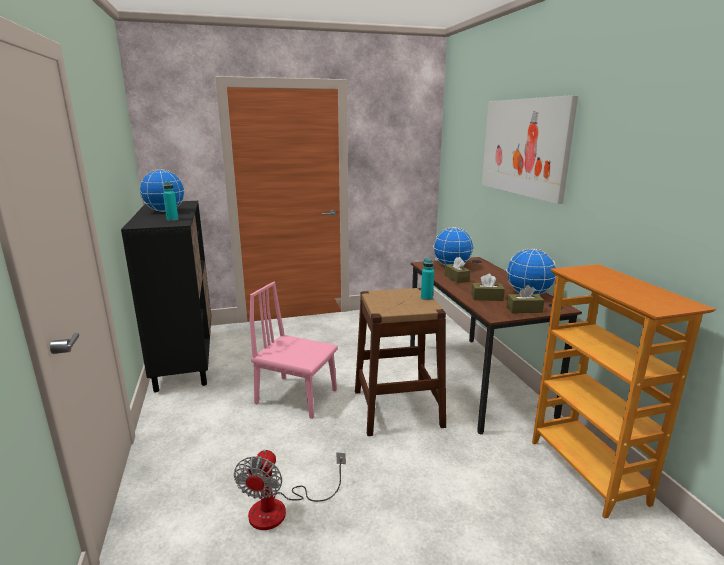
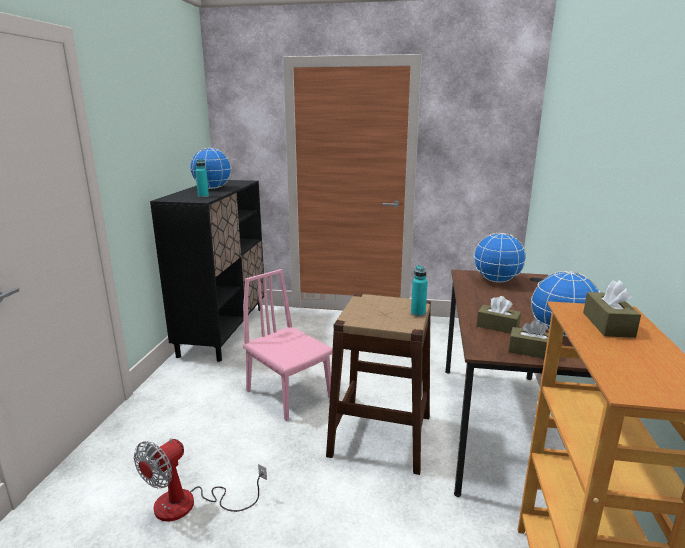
camera: 25 degrees right, 0 degrees up
(456, 278) = (485, 296): brown tissue box -> brown tissue box (608, 324)
(524, 147) = (597, 134): picture -> none

